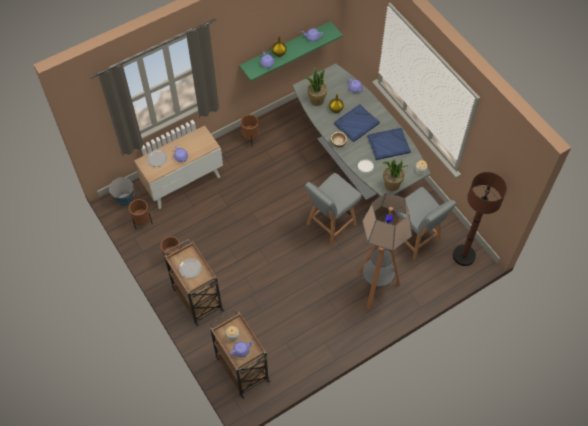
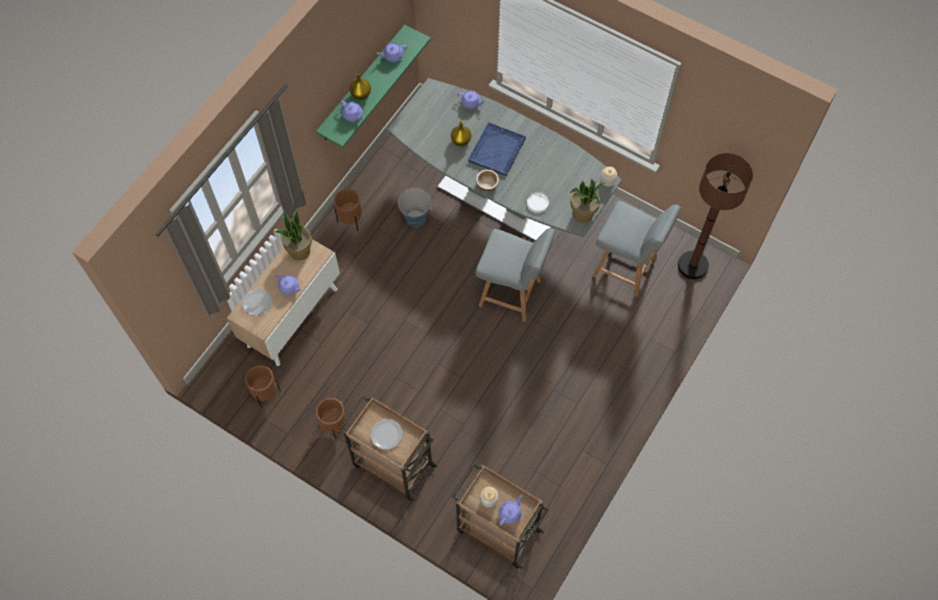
camera: 25 degrees left, 5 degrees up
(124, 199) = (224, 372): bucket -> bucket (415, 217)
(316, 100) = (429, 138): potted plant -> potted plant (299, 251)
(330, 224) = (511, 294): grey chair -> grey chair turned 90 degrees counterclockwise
(375, 287) = (608, 352): floor lamp -> none
(388, 144) = (550, 162): blue tray -> none

